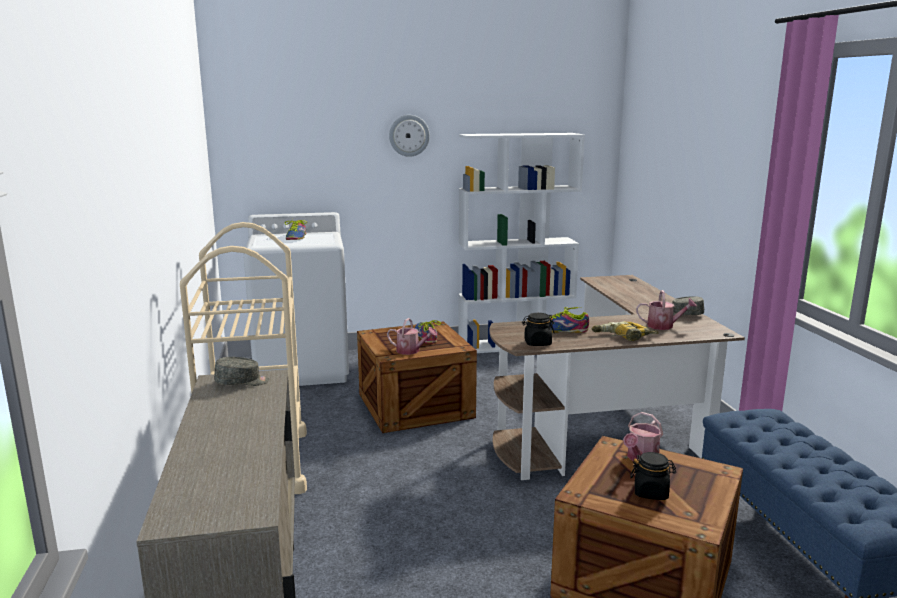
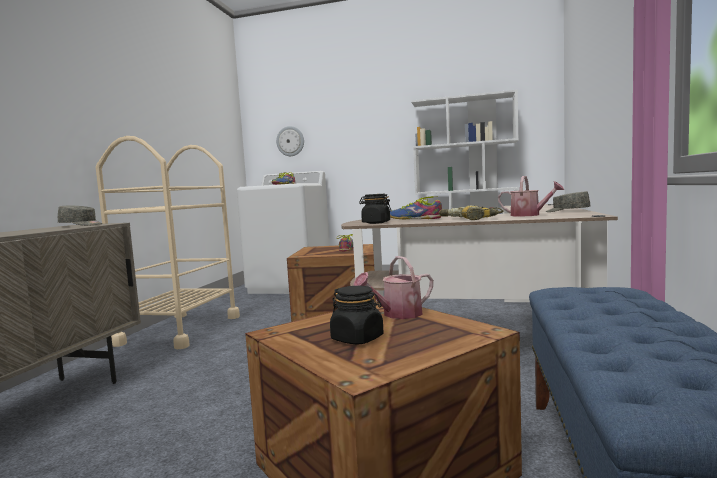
camera: 25 degrees right, 10 degrees down
(409, 135) = (376, 110): wall clock -> wall clock (290, 141)
(411, 351) = (321, 254): watering can -> none

